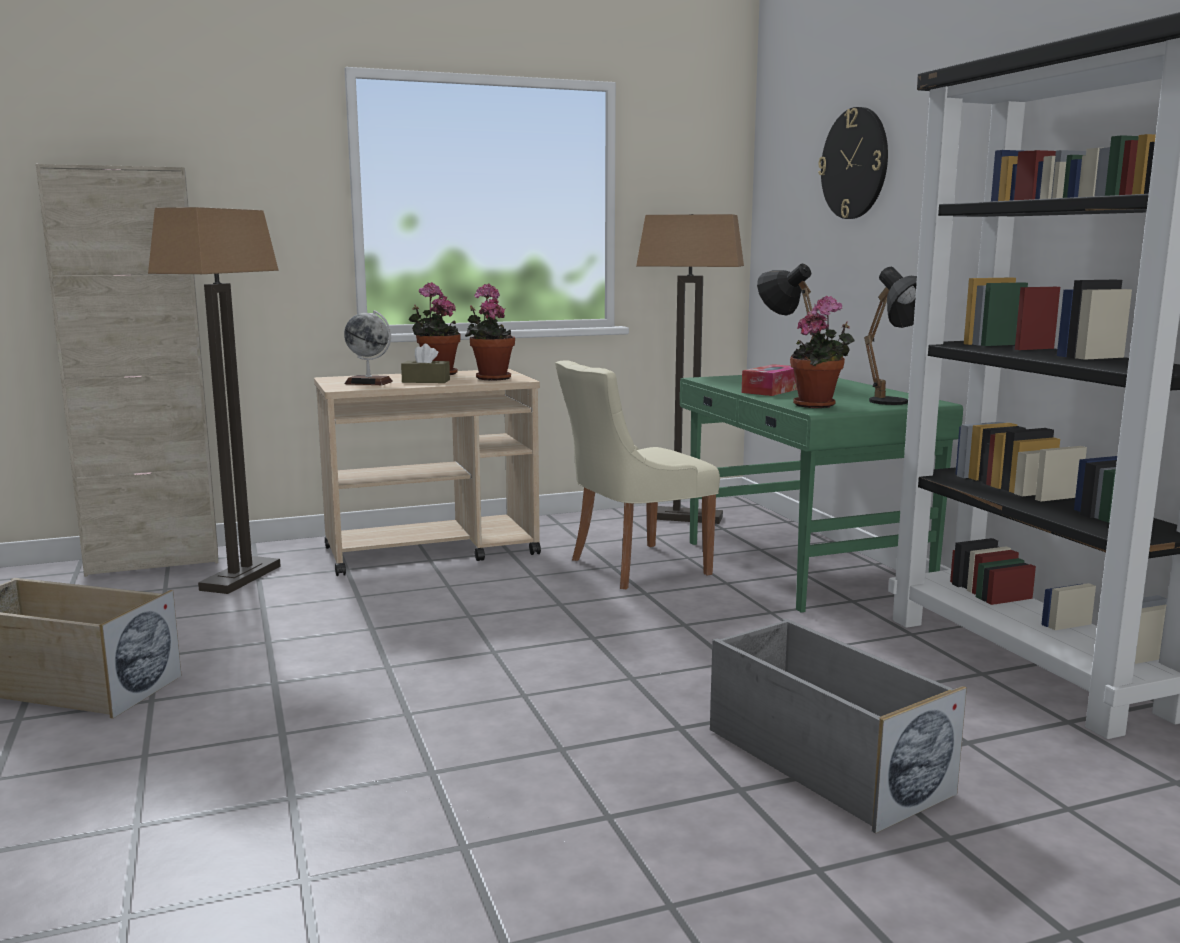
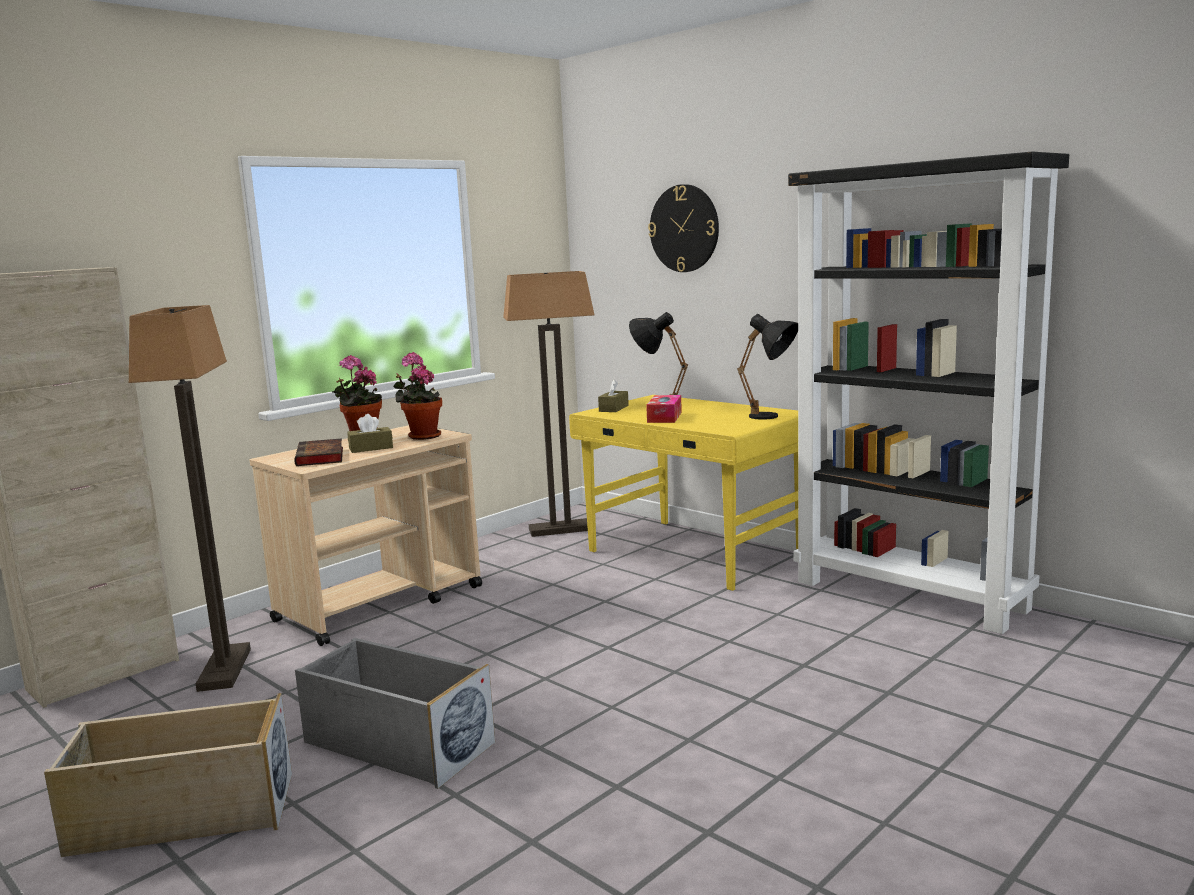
camera: 25 degrees left, 0 degrees up
(369, 382) = (320, 457): globe -> book
(634, 567) = (570, 581): beige chair -> none
(735, 378) = (613, 408): none -> brown tissue box
(802, 566) = (694, 553): green desk -> yellow desk
(818, 405) = (724, 427): potted plant -> none
(822, 761) = (864, 696): grey storage box -> grey storage box (396, 743)

